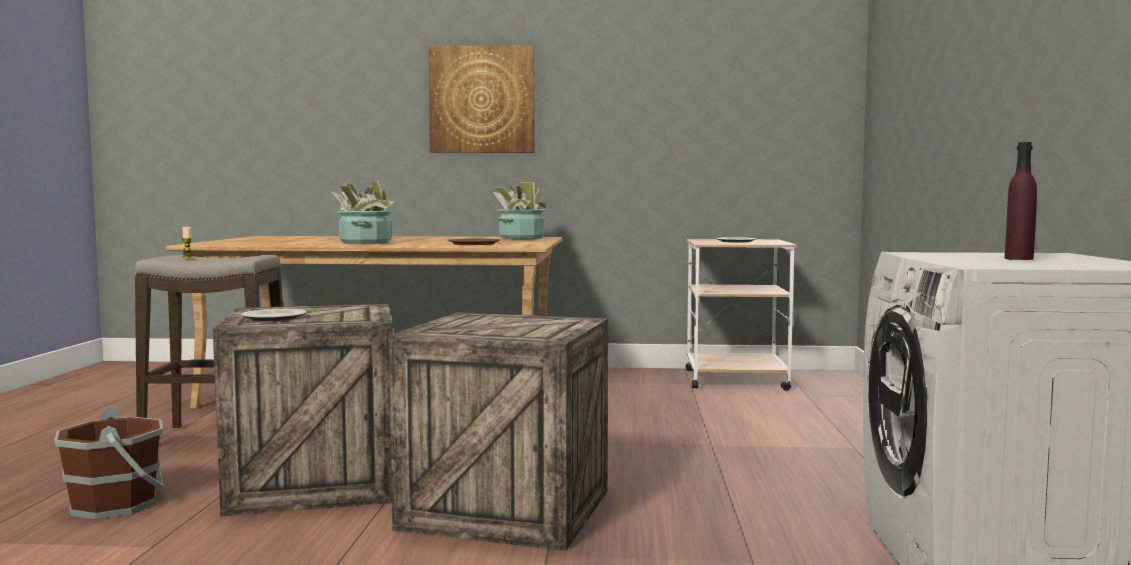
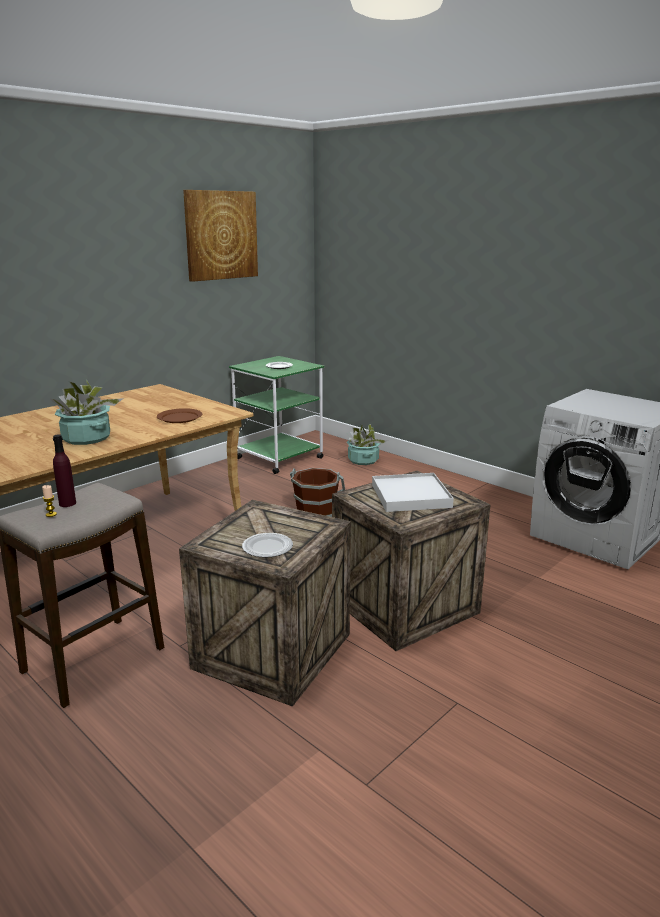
camera: 50 degrees left, 15 degrees up
(116, 503) = (200, 748): brown bucket -> brown bucket (316, 511)
(482, 100) = (64, 268): picture -> picture (221, 235)
(514, 325) = (410, 496): none -> white tray
(521, 238) = (150, 394): potted plant -> potted plant (363, 460)
(737, 379) = (280, 457): beige cart -> green cart
(1018, 258) = (613, 405): purple bottle -> purple bottle (67, 503)

